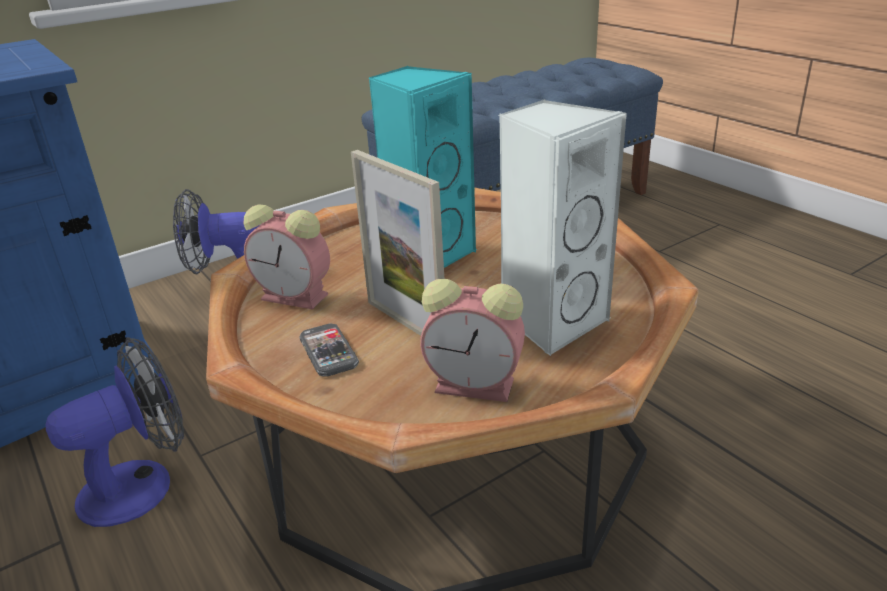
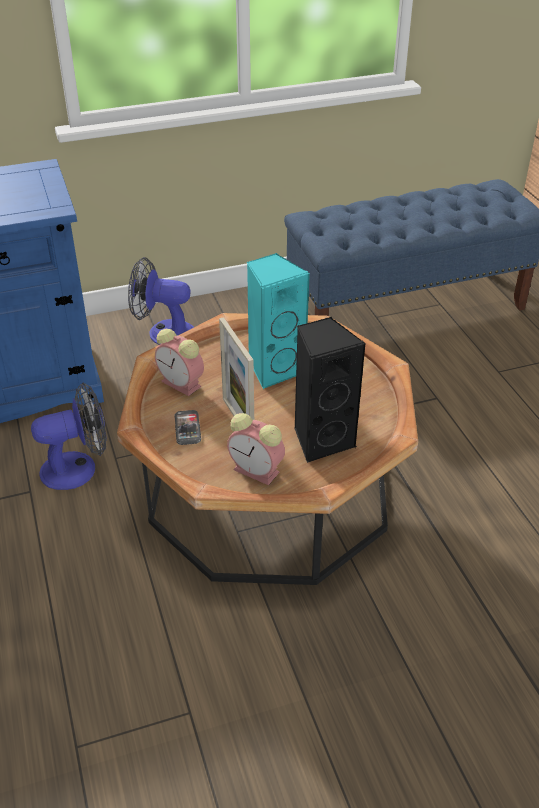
camera: 15 degrees right, 10 degrees up
(551, 321) = (321, 440): white speaker -> black speaker

